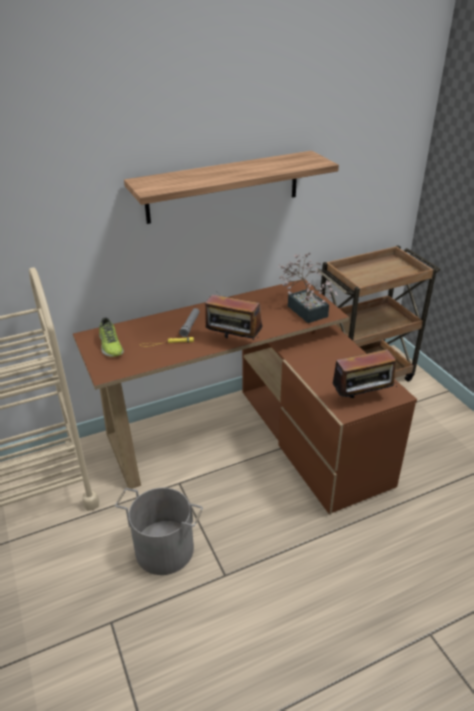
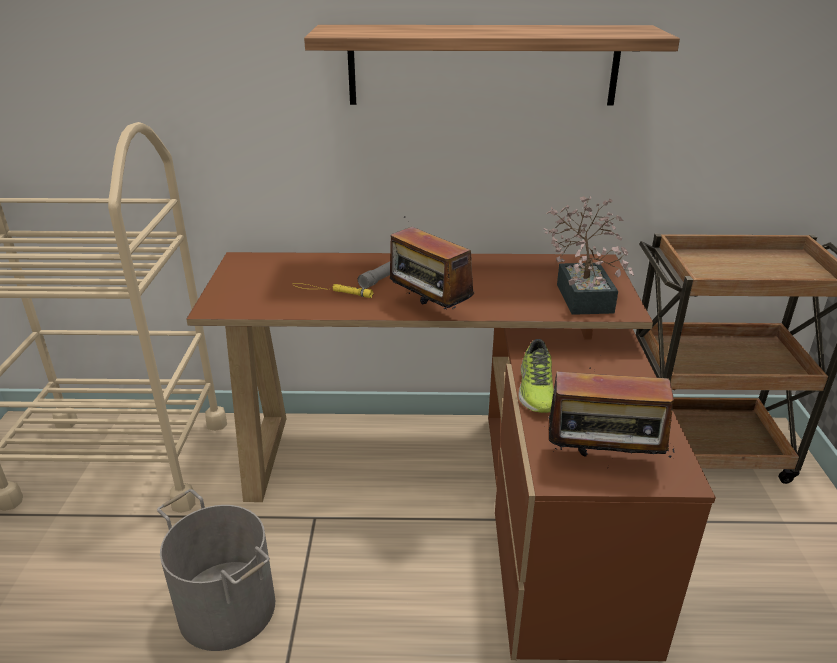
camera: 25 degrees right, 5 degrees down
(110, 345) = (256, 276): shoe -> shoe (535, 389)

